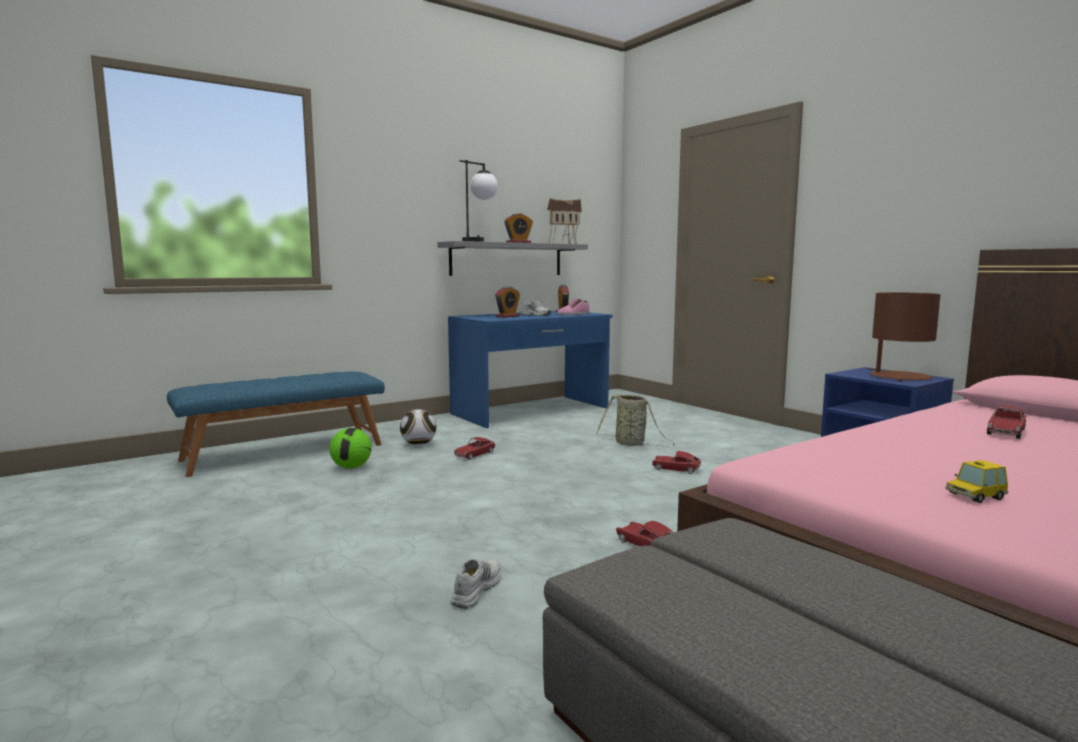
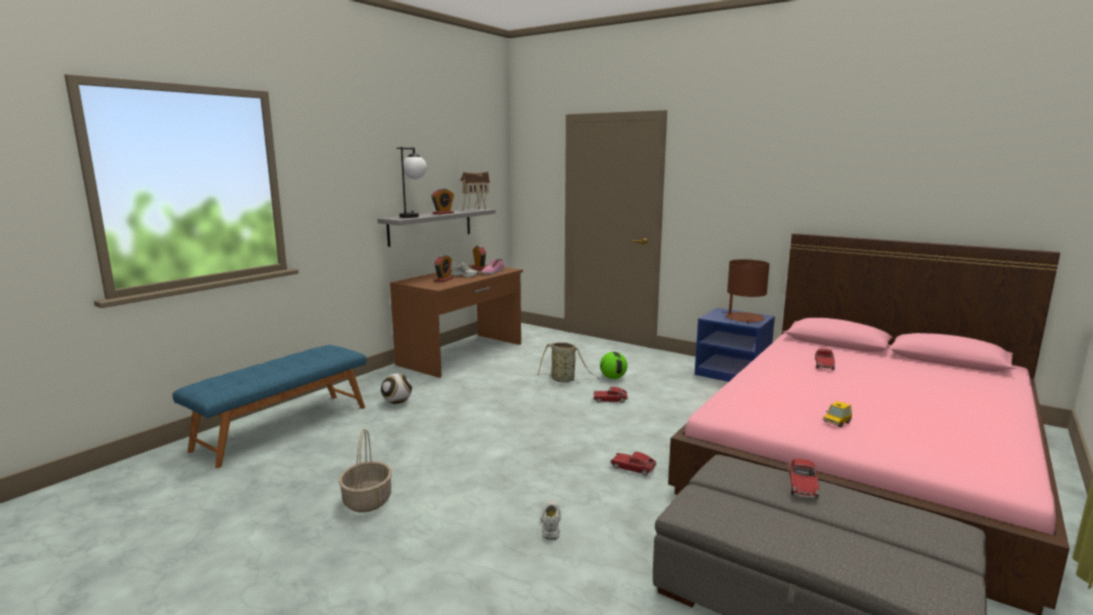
camera: 20 degrees left, 5 degrees up
(290, 527) = (367, 500): none -> basket
(351, 467) = (361, 435): football -> football (613, 378)
(475, 455) = (453, 407): toy car -> toy car (802, 485)
(531, 411) = (462, 354): blue desk -> brown desk

